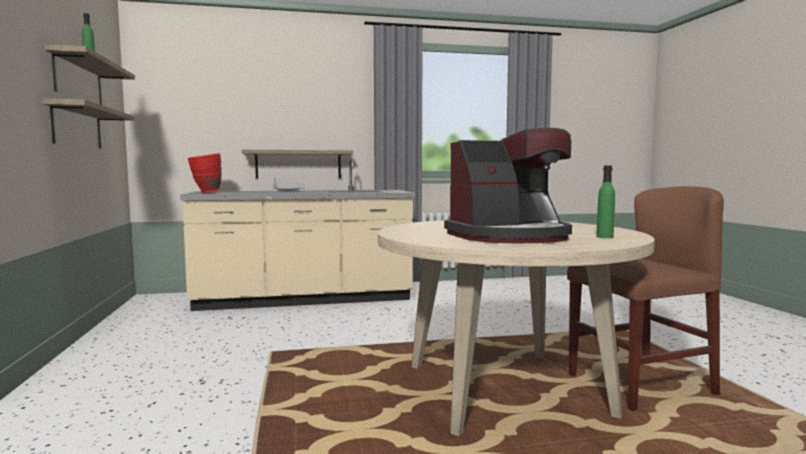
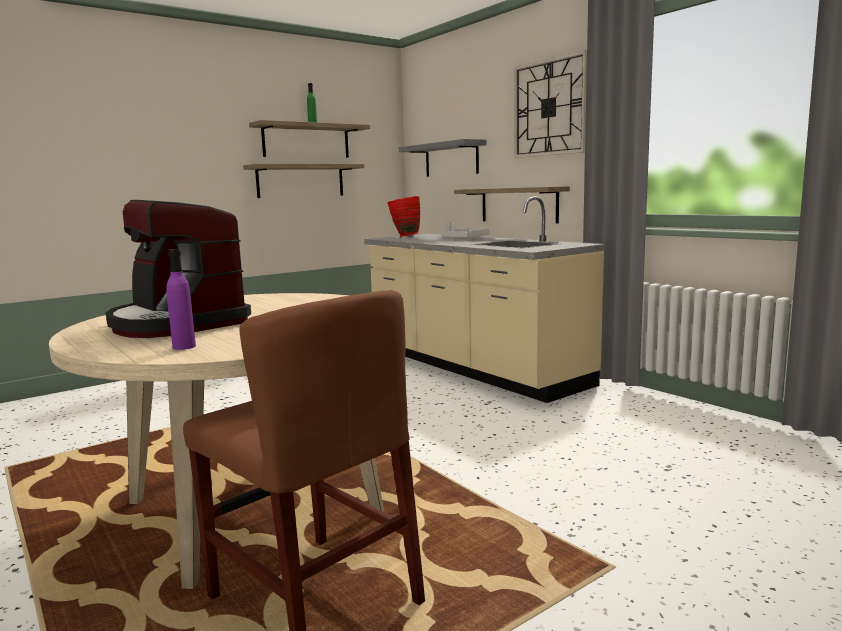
camera: 65 degrees right, 5 degrees up
(209, 122) = (451, 159): none -> grey shelf
(329, 93) = (549, 108): none -> wall clock
(604, 237) = (184, 347): green bottle -> purple bottle

